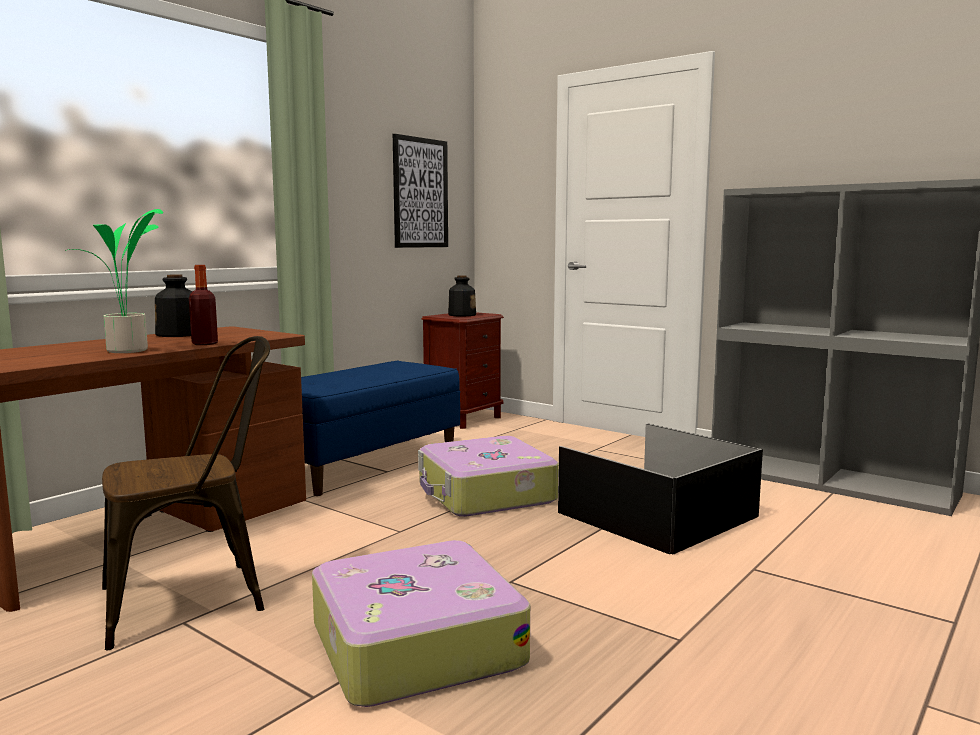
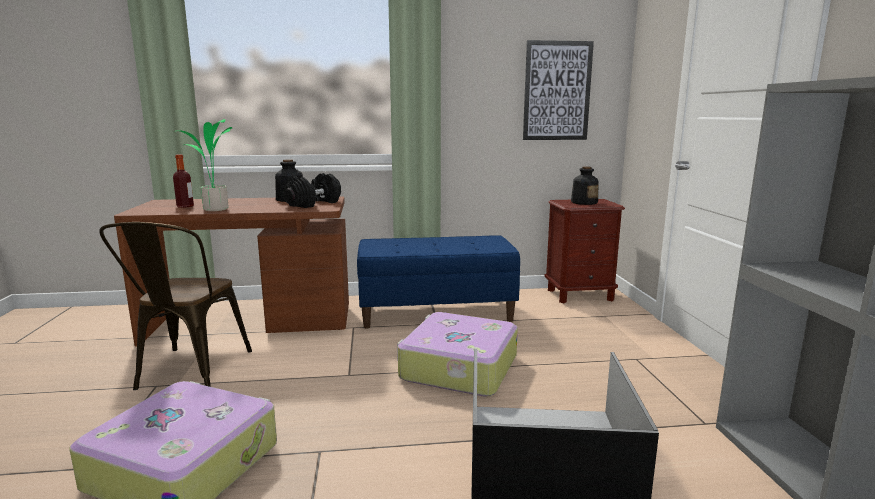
camera: 45 degrees right, 5 degrees up
(197, 597) = (189, 373): brown chair -> brown chair turned 75 degrees clockwise
(205, 344) = (264, 209): bottle -> bottle (185, 206)
(238, 334) = (314, 204): none -> black dumbbell

